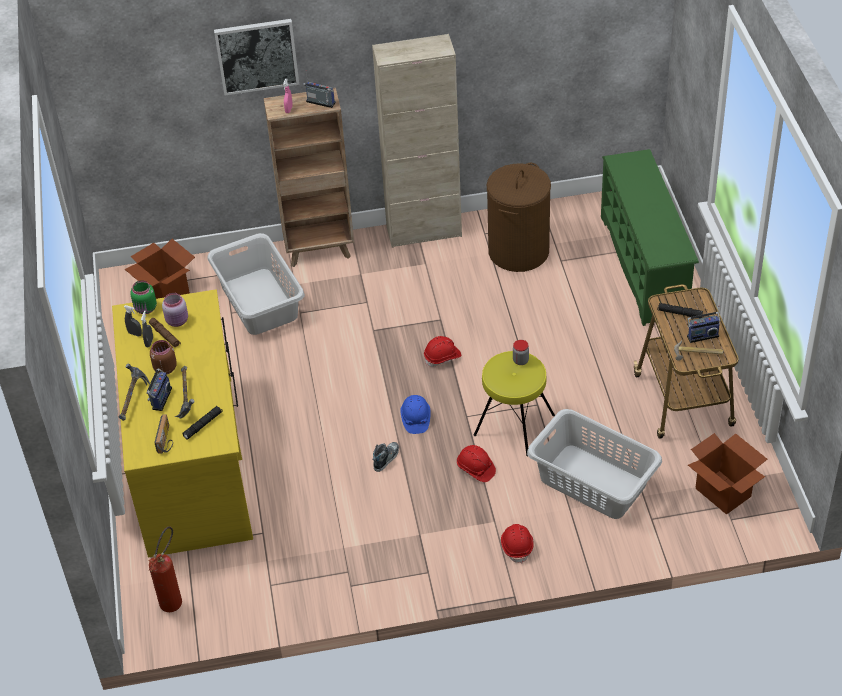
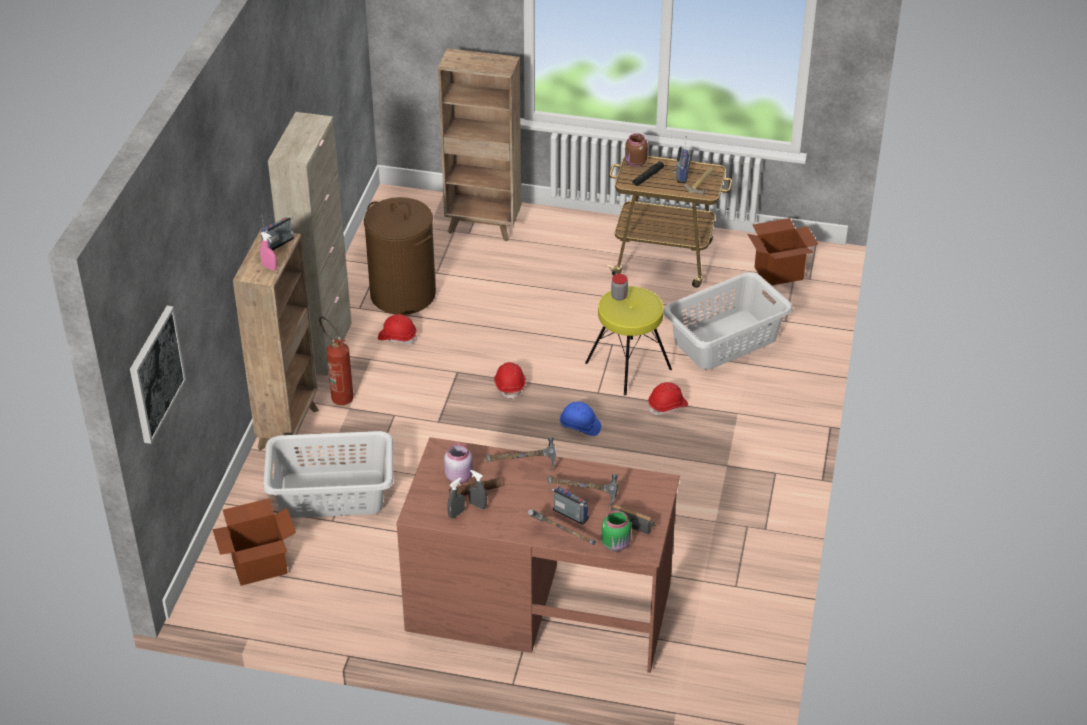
camera: 70 degrees left, 5 degrees down
(146, 309) = (422, 497): green jar -> green jar (616, 544)
(164, 368) = (526, 502): brown jar -> brown jar (635, 163)
(174, 599) = (717, 664): fire extinguisher -> fire extinguisher (339, 395)
(192, 464) = (539, 606): yellow desk -> brown desk
(203, 425) = (628, 492): black flashlight -> none
(206, 353) = (523, 466): none -> hammer
(257, 55) = (218, 234): picture -> picture (155, 373)
(386, 458) = (618, 461): shoe -> none
(517, 546) = (774, 408): red hard hat -> red hard hat (397, 337)
(645, 266) = (483, 226): green shoe rack -> brown bookcase

